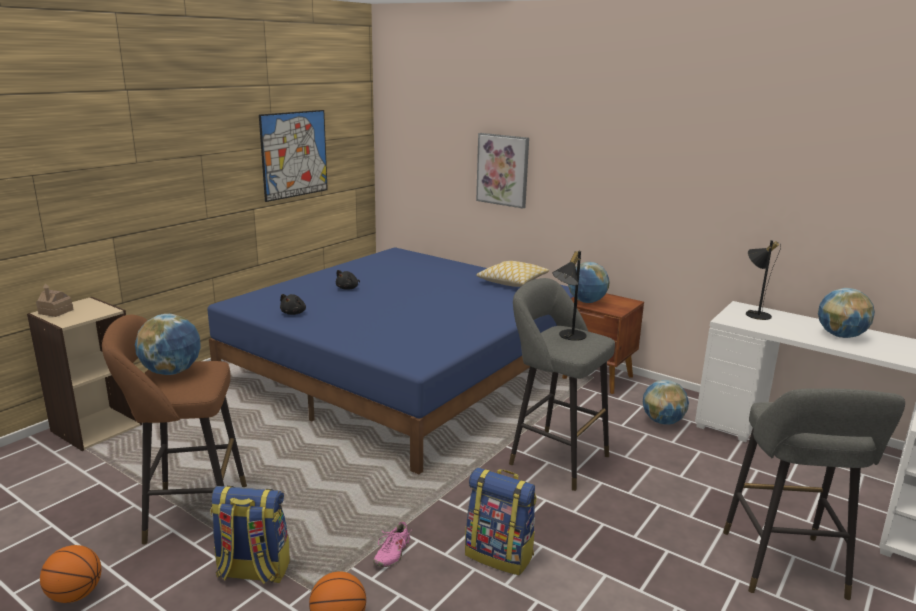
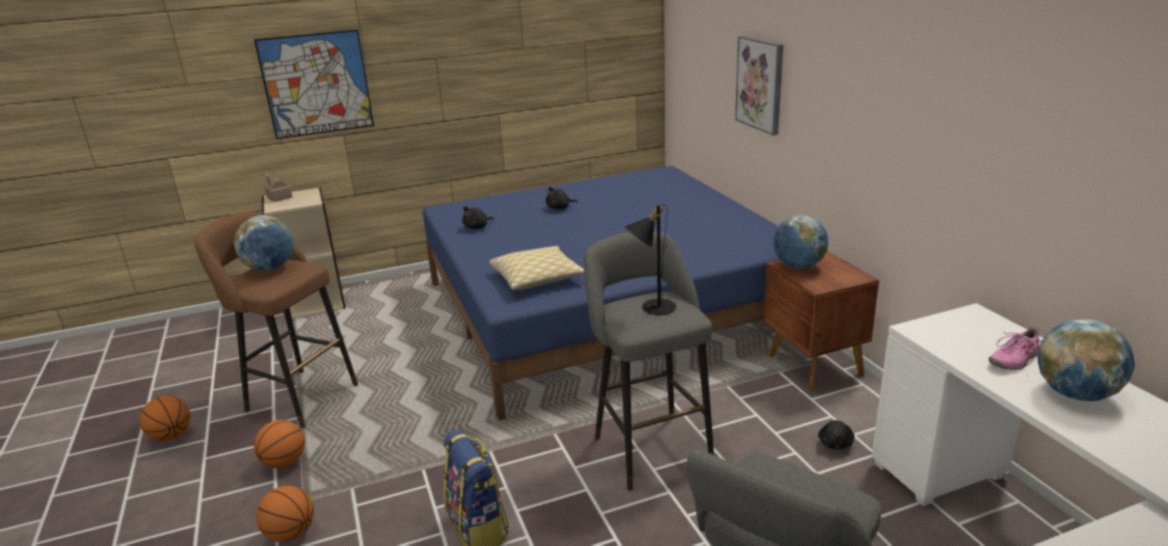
camera: 35 degrees right, 5 degrees up
(252, 571) = (284, 462): backpack -> basketball
(294, 154) = (550, 57): picture -> picture (316, 84)
(392, 553) = (394, 488): pink shoe -> pink shoe (1013, 359)
(512, 281) = (743, 225): pillow -> pillow (537, 278)
(662, 421) = (835, 443): globe -> black plush toy
(754, 313) = (979, 329): black table lamp -> none

